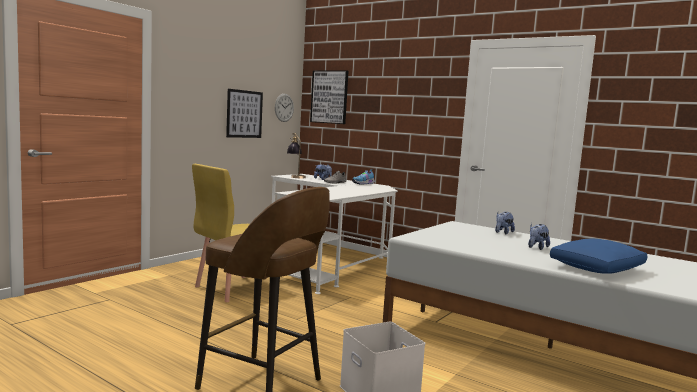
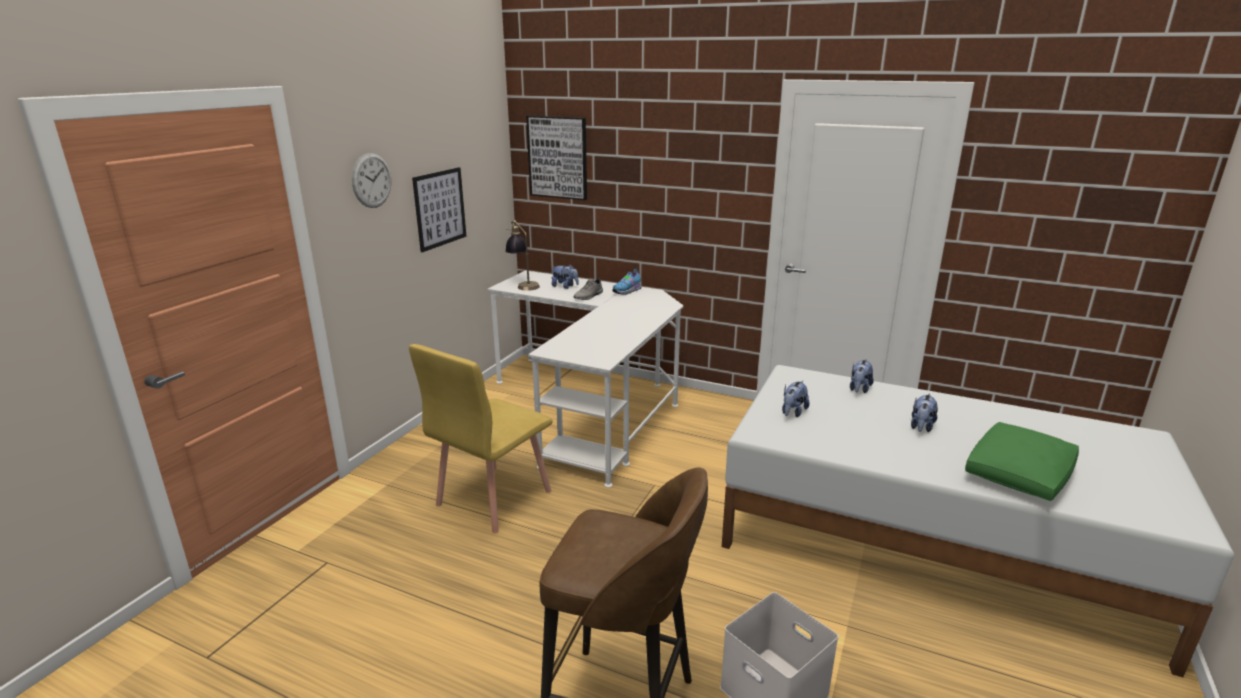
camera: 10 degrees left, 15 degrees up
(284, 107) = (490, 180): wall clock -> wall clock (372, 180)
(444, 234) = (793, 412): none -> plush toy
(597, 268) = (1019, 473): blue pillow -> green pillow

